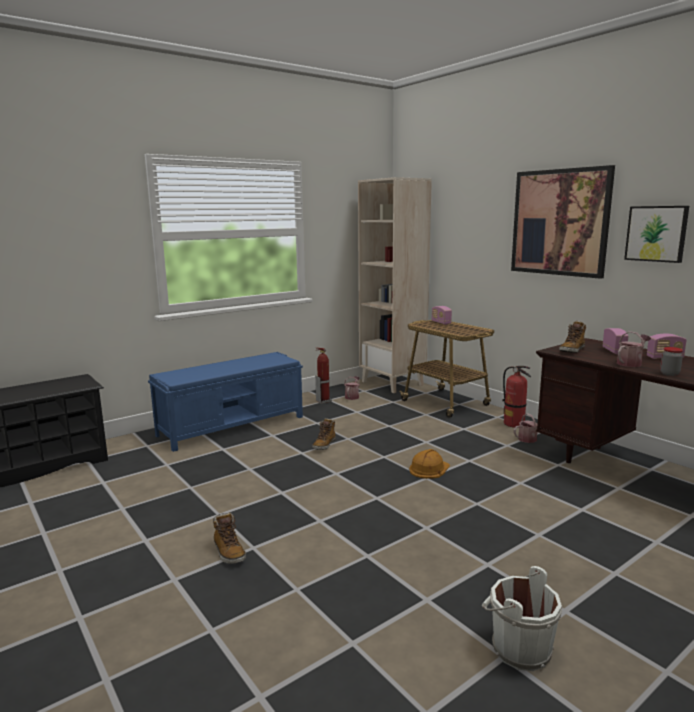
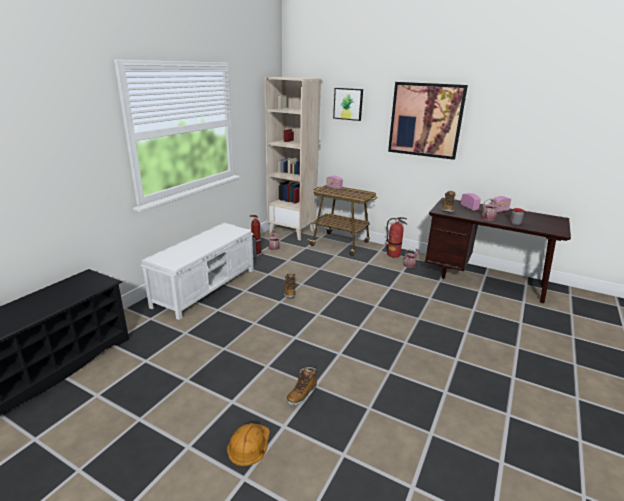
camera: 25 degrees left, 10 degrees up
(229, 552) = (302, 394): boot -> boot turned 90 degrees clockwise
(233, 426) = (206, 287): blue bench -> white bench
(429, 469) = (372, 298): orange hard hat -> orange hard hat (249, 444)
(518, 648) = (510, 407): white bucket -> none
(656, 233) = (492, 132): picture -> picture (348, 104)

